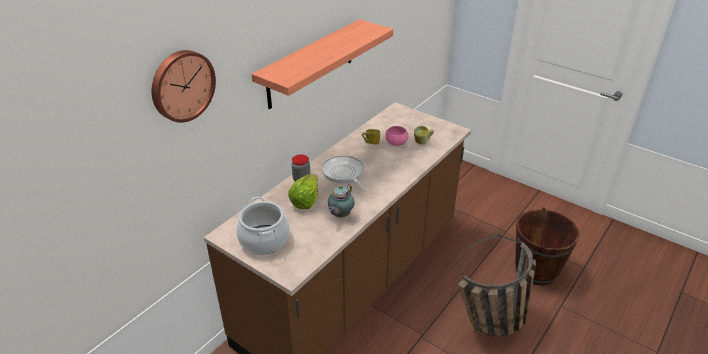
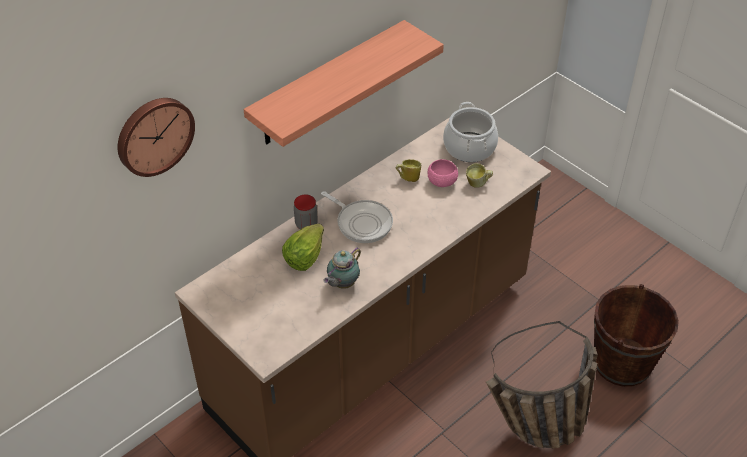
camera: 10 degrees right, 10 degrees up
(264, 239) = (245, 306): cooking pot -> cooking pot (469, 147)
(344, 174) = (362, 222): frying pan -> frying pan turned 150 degrees clockwise

